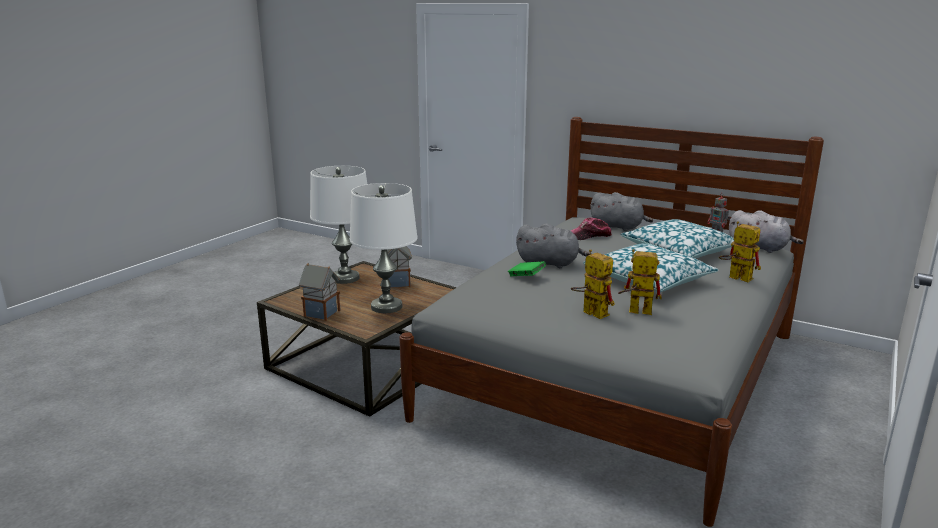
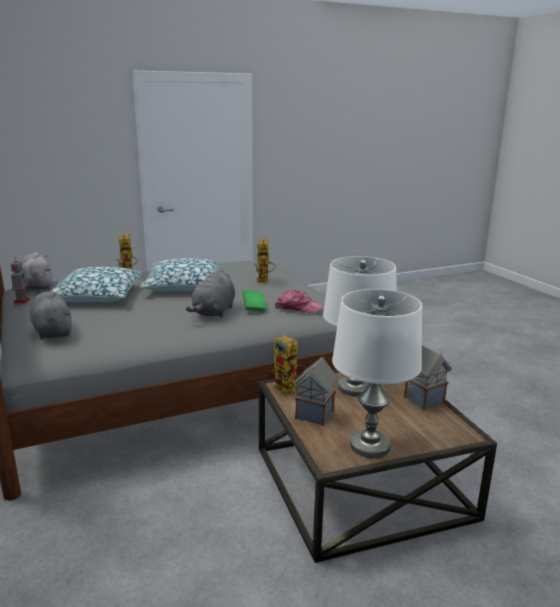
camera: 145 degrees left, 0 degrees up
(550, 264) = (214, 312): grey plush toy -> grey plush toy turned 120 degrees counterclockwise
(590, 235) = (109, 327): cap -> cap (298, 308)
(634, 311) = (239, 276): toy robot -> toy robot (289, 391)

